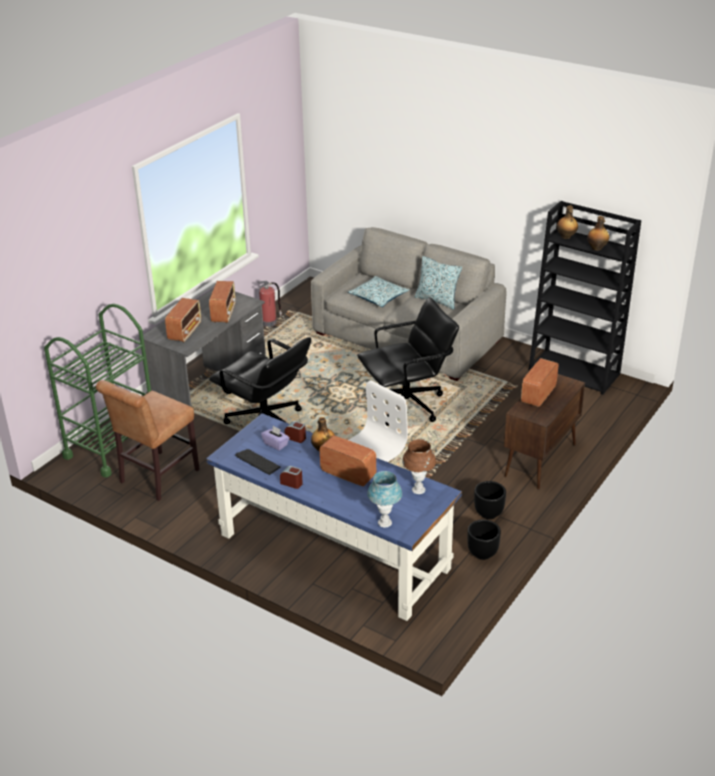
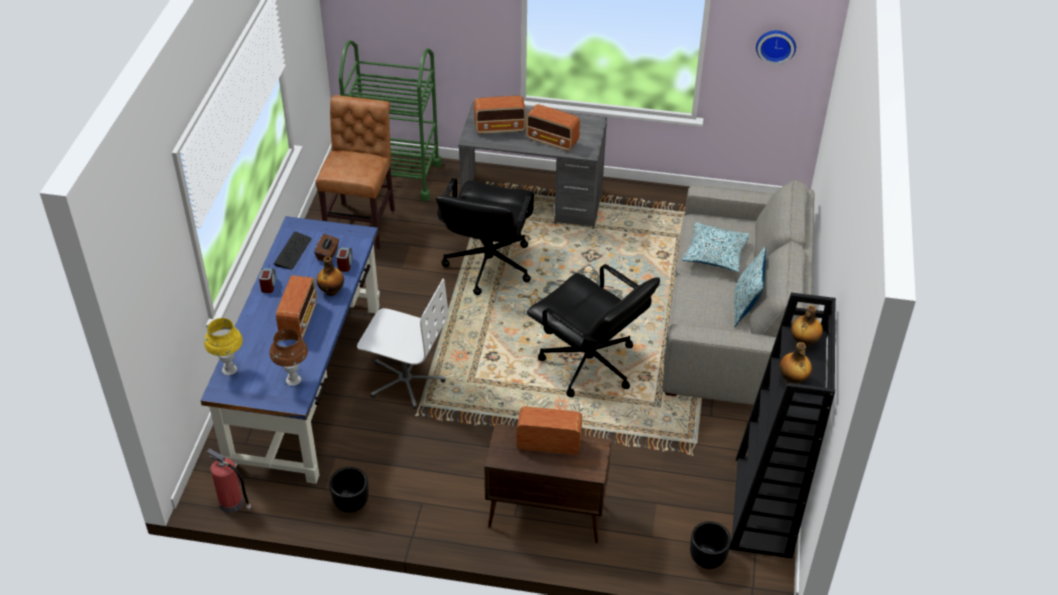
camera: 65 degrees right, 10 degrees up
(156, 478) = (362, 222): brown chair -> brown chair turned 90 degrees clockwise
(224, 313) = (552, 141): radio -> radio turned 45 degrees clockwise
(269, 322) = (682, 202): fire extinguisher -> fire extinguisher (232, 503)
(276, 444) = (328, 254): purple tissue box -> brown tissue box
(277, 165) = (776, 45): none -> wall clock
(384, 523) = (229, 370): blue table lamp -> yellow table lamp
(488, 513) = (422, 491): black planter -> black planter (707, 559)

